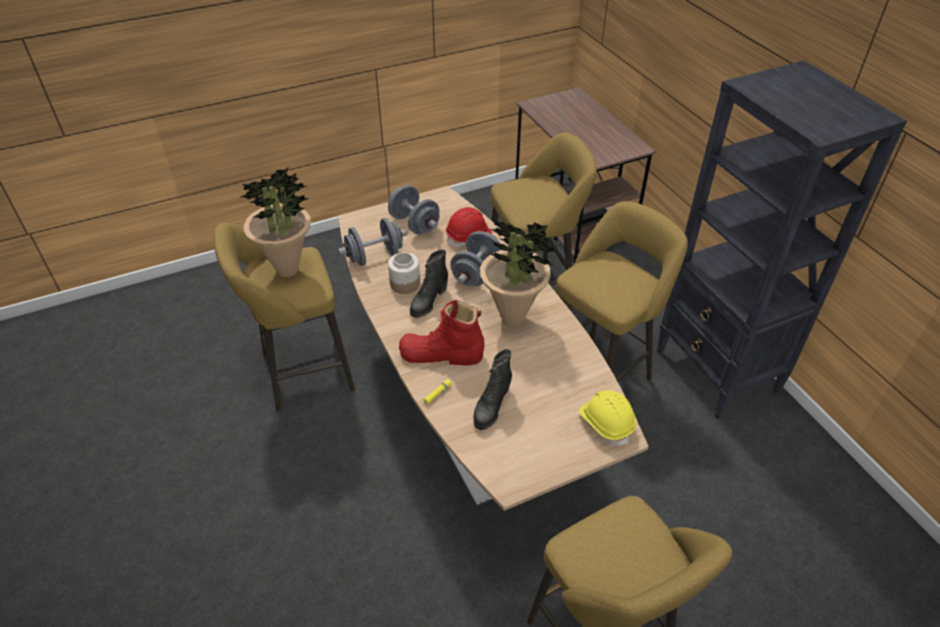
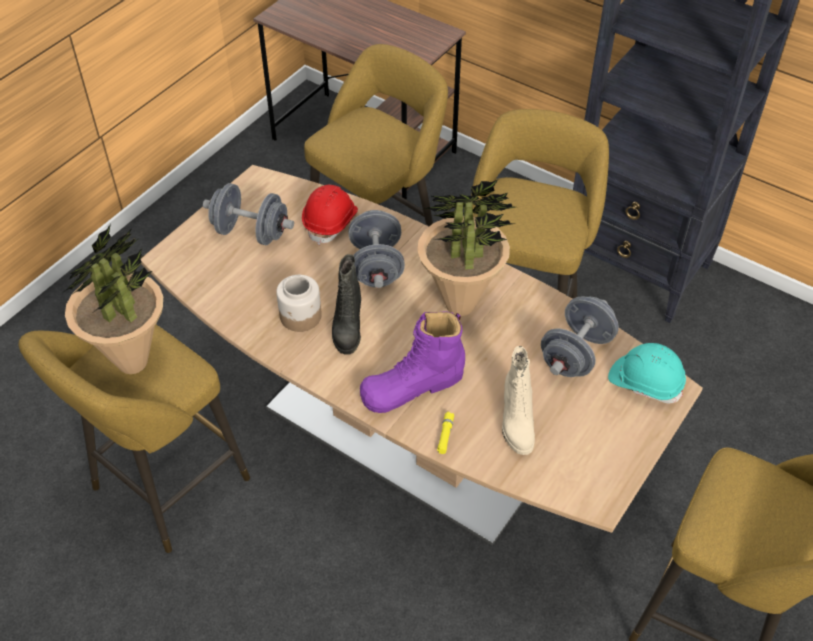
camera: 30 degrees left, 5 degrees up
(374, 256) = (234, 296): grey dumbbell -> grey dumbbell (576, 354)
(441, 354) = (413, 386): red boot -> purple boot
(491, 407) = (516, 422): black boot -> beige boot
(606, 423) = (645, 382): yellow hard hat -> turquoise hard hat

